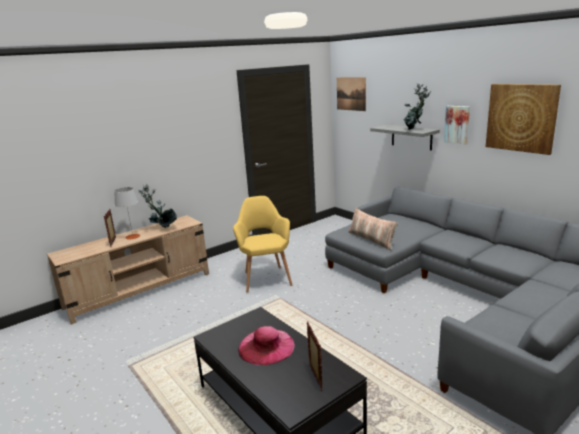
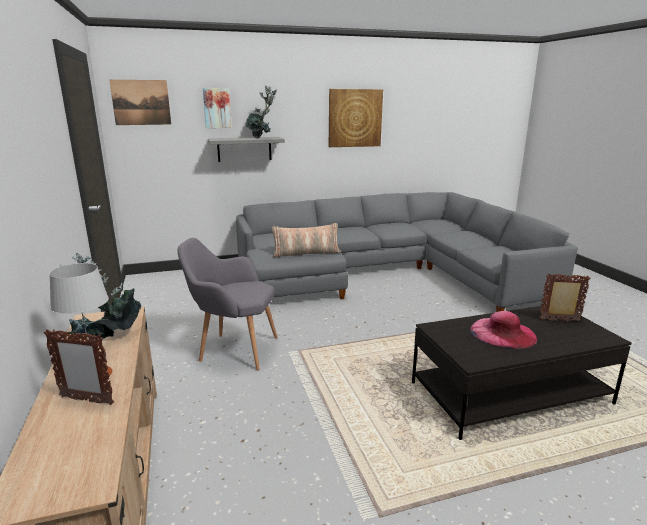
camera: 70 degrees left, 0 degrees up
(266, 277) = (233, 350): yellow armchair -> grey armchair
(457, 124) = (297, 129): picture -> picture (217, 108)

